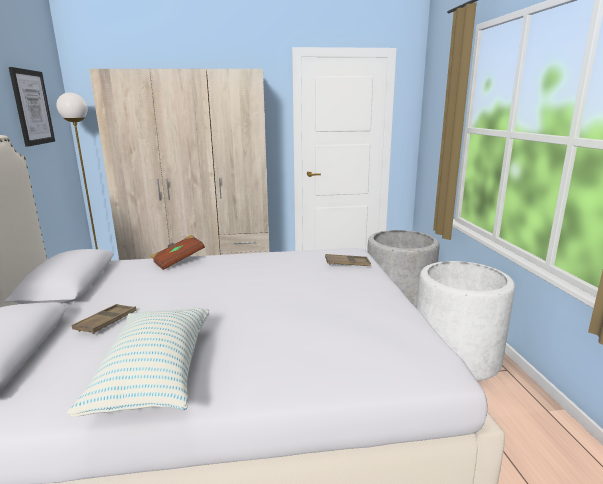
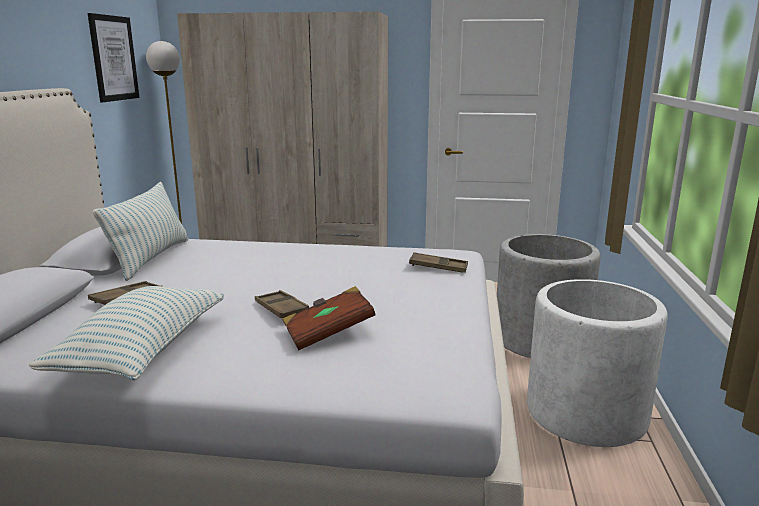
camera: 15 degrees right, 0 degrees up
(104, 281) = (151, 258): none -> pillow
(178, 261) = (241, 245): brown book -> brown book (328, 333)
(253, 315) = (281, 309): none -> brown tray

